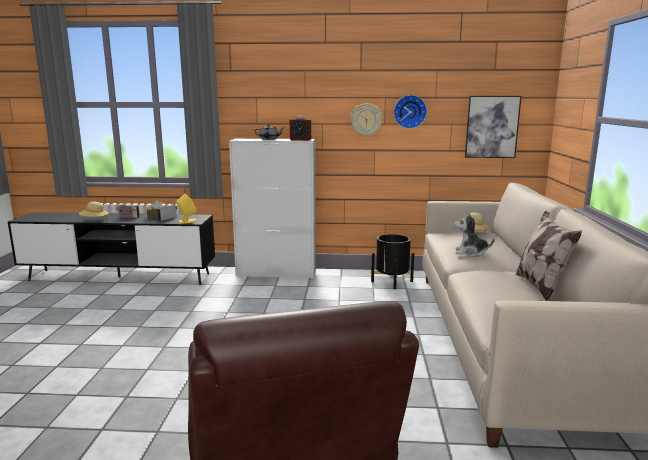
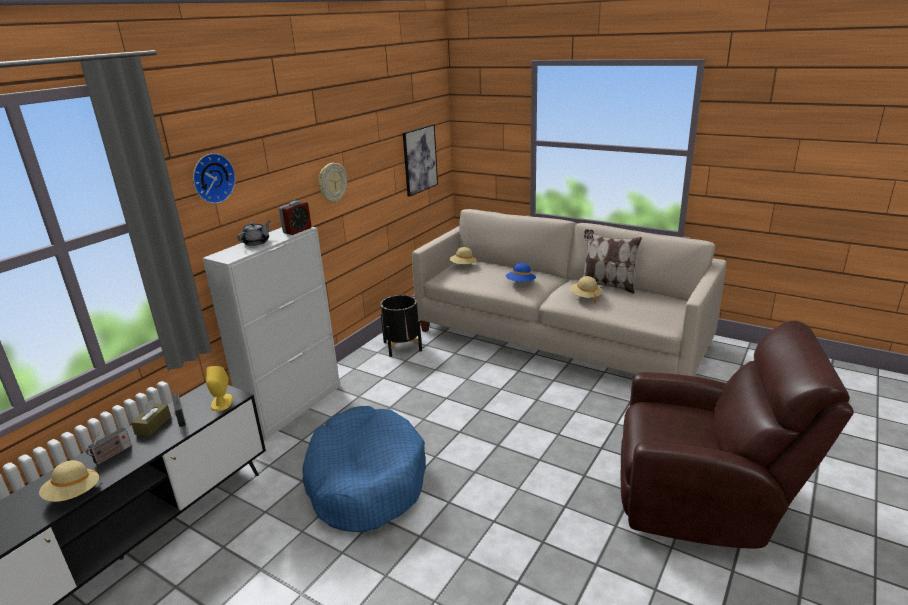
camera: 60 degrees left, 10 degrees up
(213, 314) = (365, 480): none -> blue dog bed
(410, 111) = (364, 162): wall clock -> wall clock (212, 178)
(470, 253) = (520, 283): plush toy -> blue hat
(488, 280) = (585, 297): none -> beige hat

